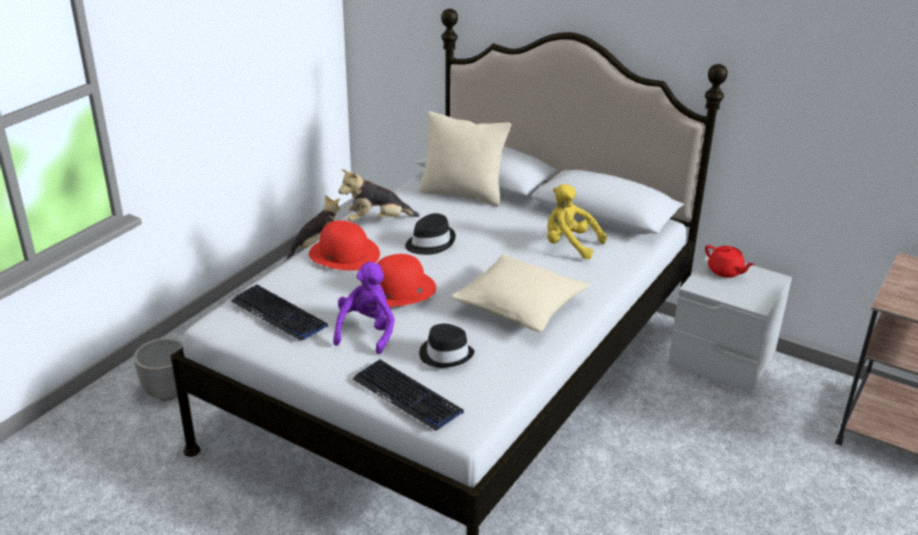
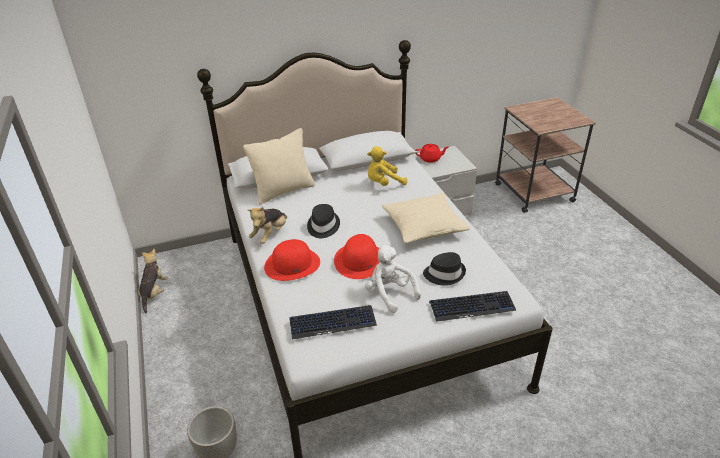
camera: 50 degrees left, 5 degrees up
(367, 332) = (389, 294): purple plush toy -> white plush toy

